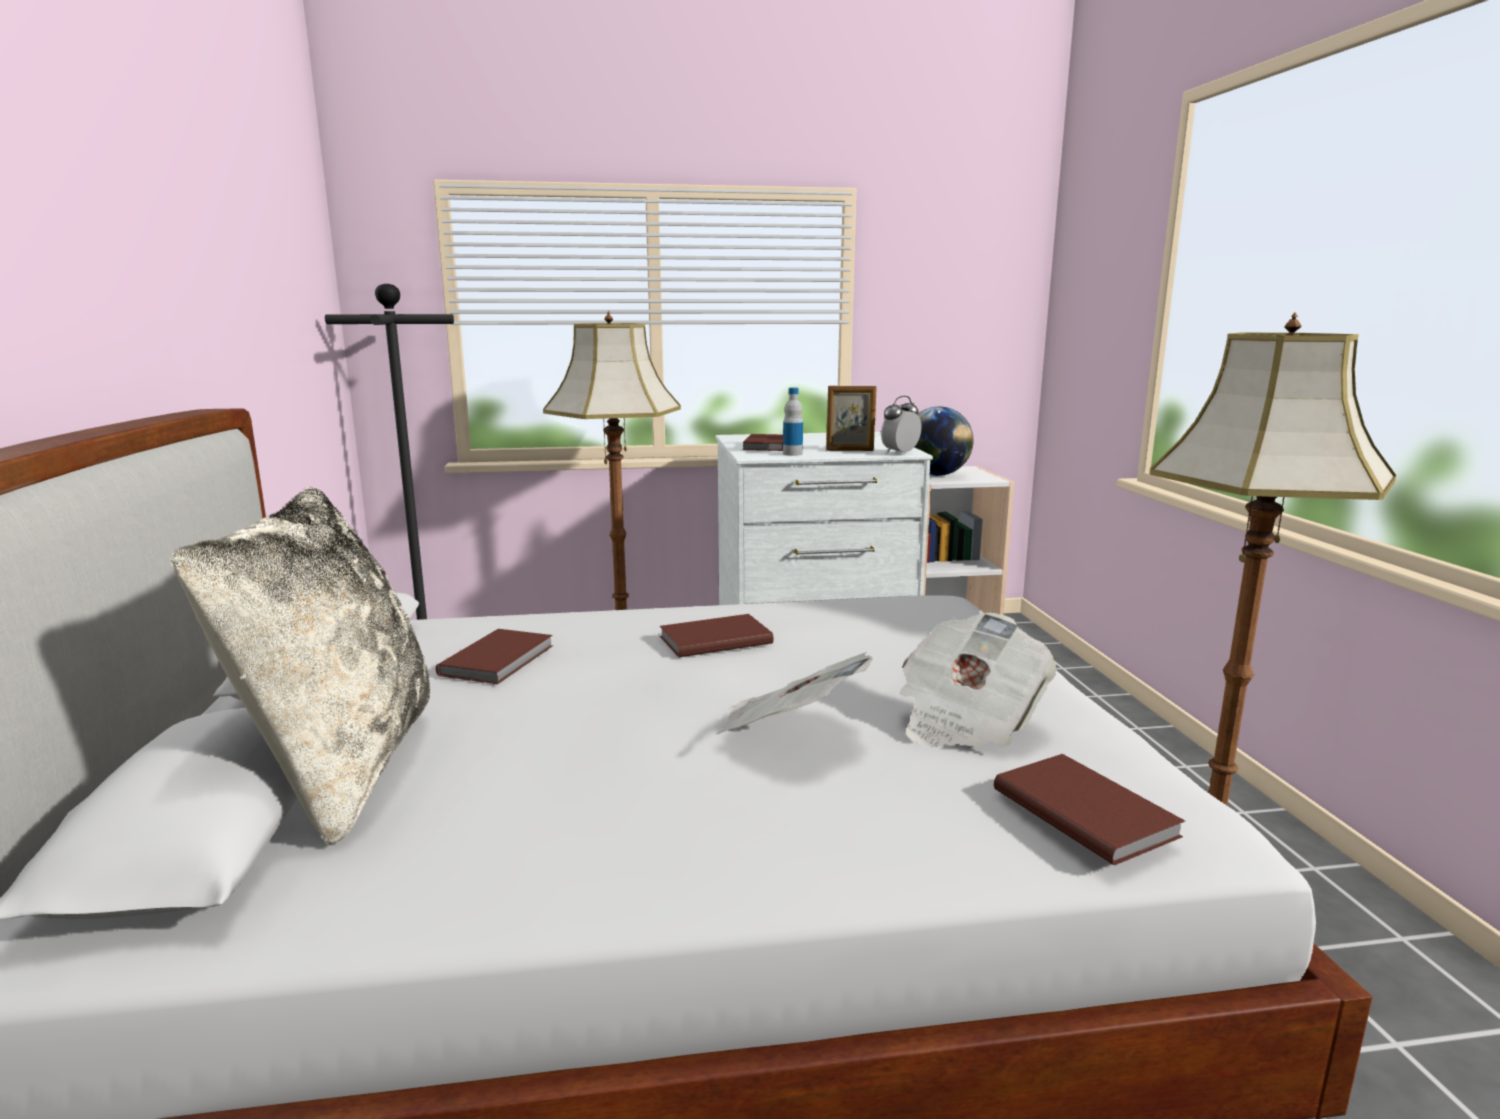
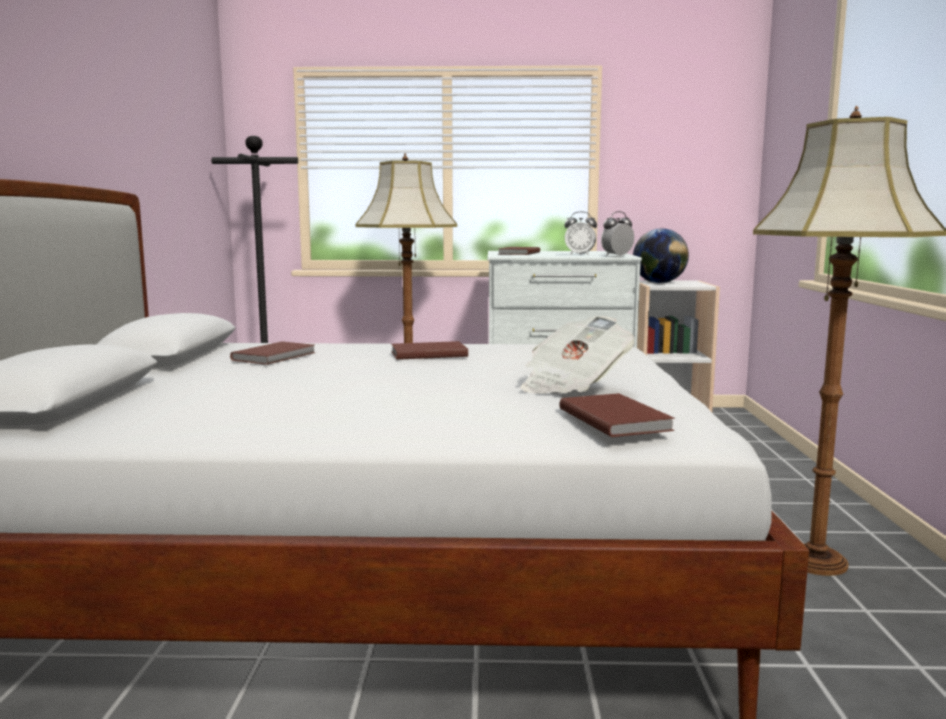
camera: 10 degrees right, 5 degrees down
(346, 771) = (150, 390): beige pillow -> none
(790, 731) = (444, 386): newspaper -> none
(792, 454) = (533, 255): bottle -> none
(850, 450) = (580, 255): picture frame -> alarm clock

